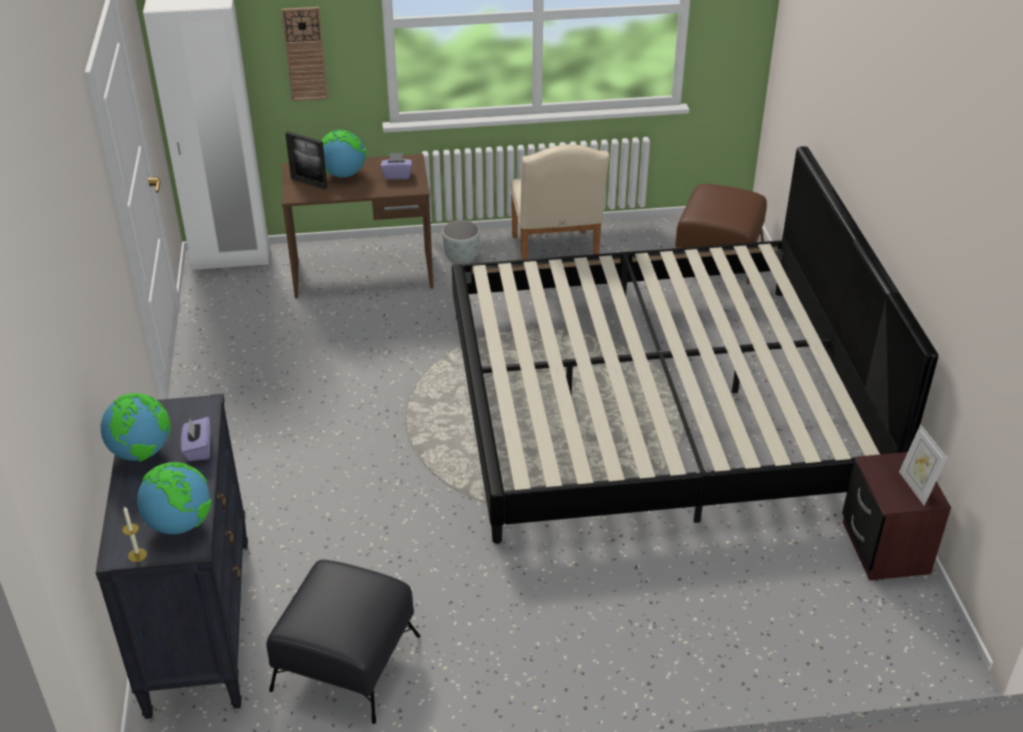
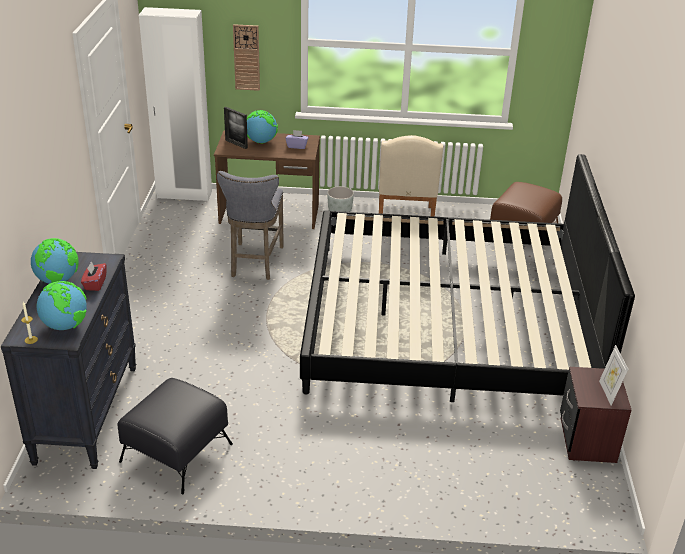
camera: 10 degrees right, 5 degrees down
(198, 449) = (95, 284): purple tissue box -> red tissue box
(366, 353) = (255, 263): none -> grey stool

